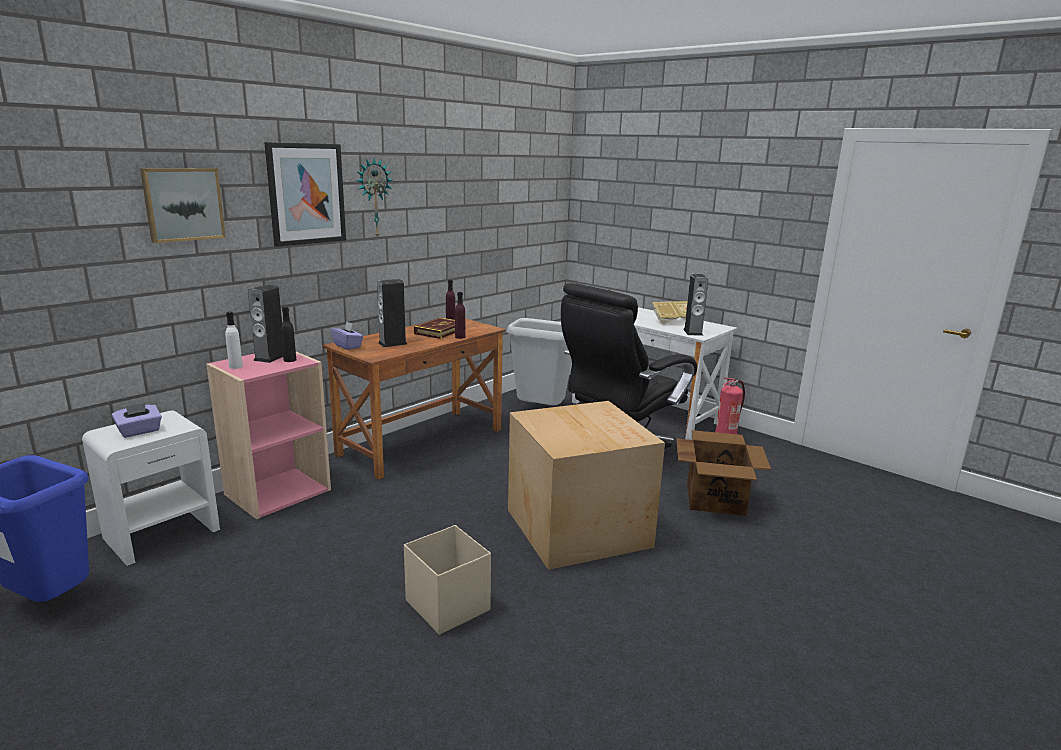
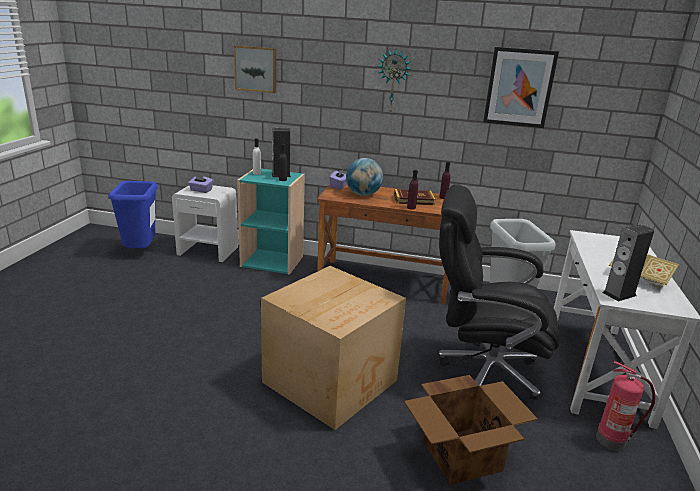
camera: 60 degrees right, 5 degrees up
(278, 491) = (273, 261): pink bookcase -> turquoise bookcase
(306, 194) = (337, 72): picture -> picture (519, 87)
(392, 343) = (363, 194): speaker -> globe
(447, 605) = (196, 353): beige storage box -> none

